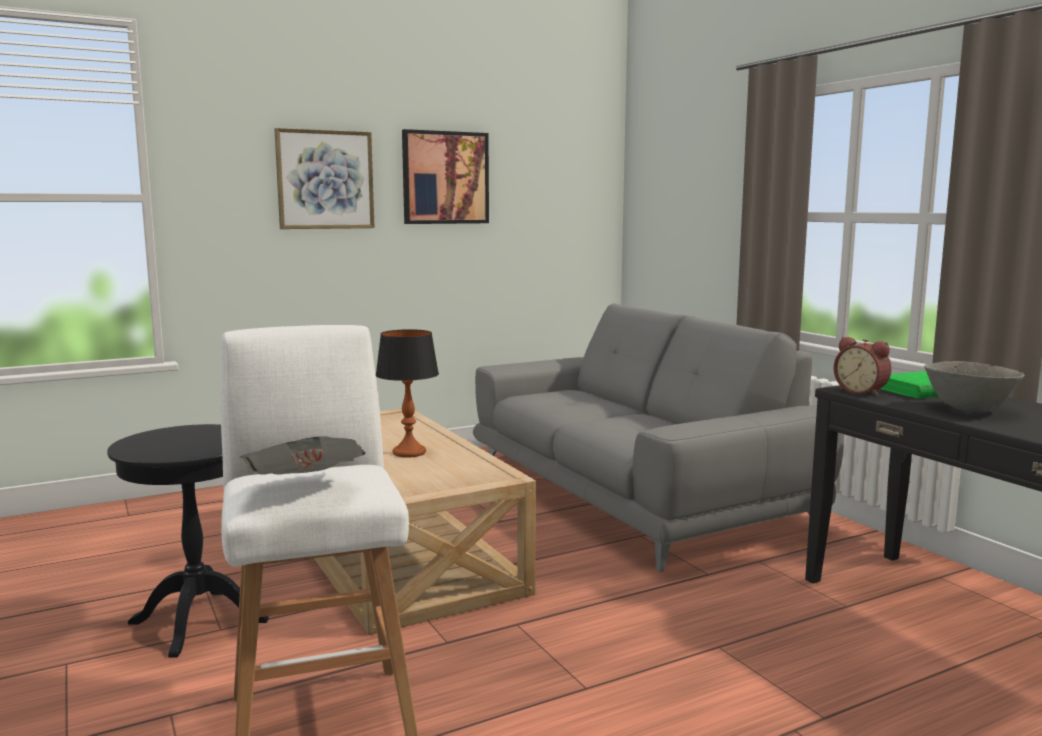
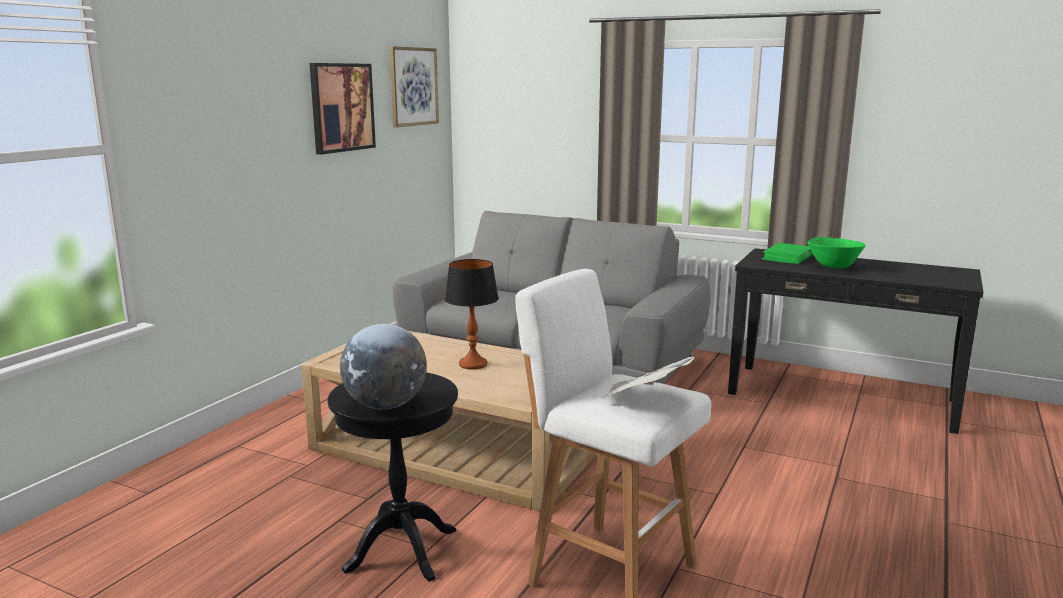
camera: 35 degrees left, 5 degrees up
(151, 449) = (386, 405): none -> globe
(325, 180) = (256, 116): picture -> picture (413, 86)
(862, 392) = (763, 264): alarm clock -> none
(968, 409) = (833, 267): grey bowl -> green bowl

